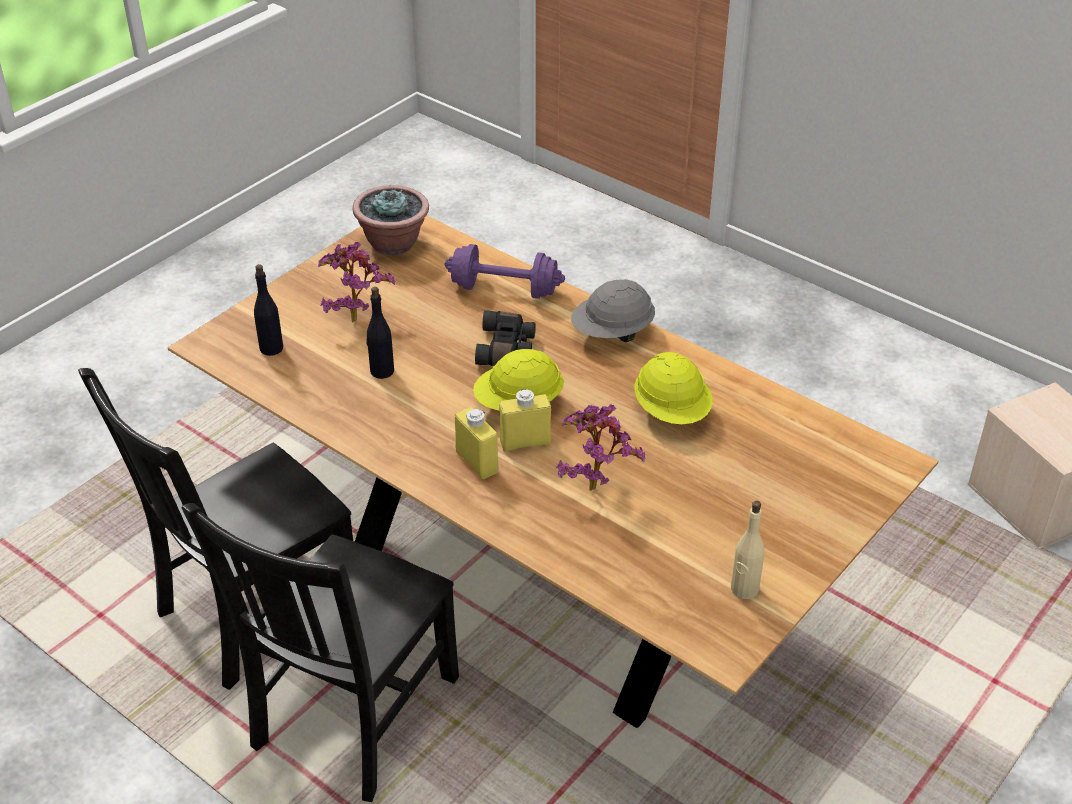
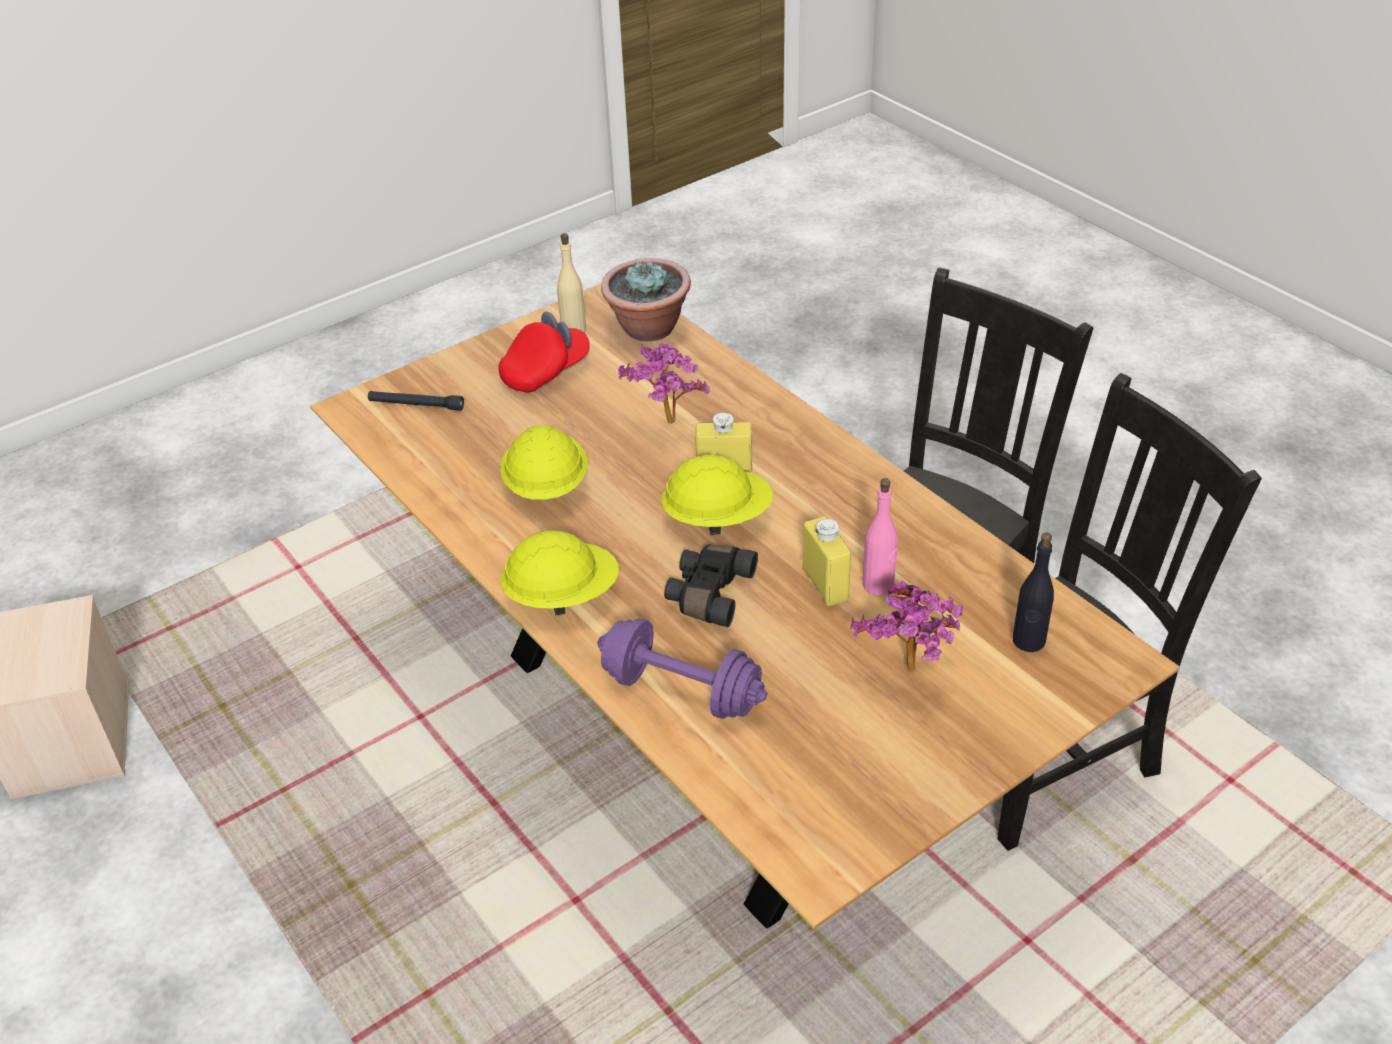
camera: 165 degrees left, 0 degrees up
(381, 371) = (878, 585): black bottle -> pink bottle
(393, 244) = (837, 815): potted plant -> potted plant (648, 329)
(477, 462) = (783, 462): yellow bottle -> yellow bottle (825, 584)
(612, 333) = (562, 596): grey hard hat -> yellow hard hat
(742, 529) = (545, 372): none -> red cap
(840, 473) = (416, 405): none -> black flashlight

